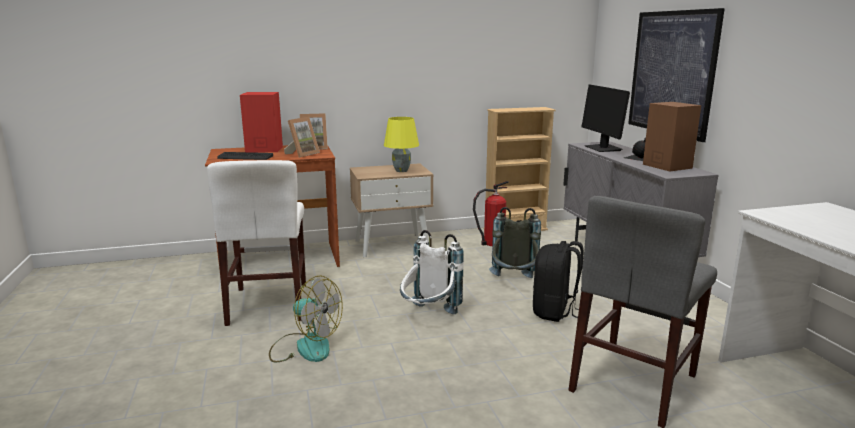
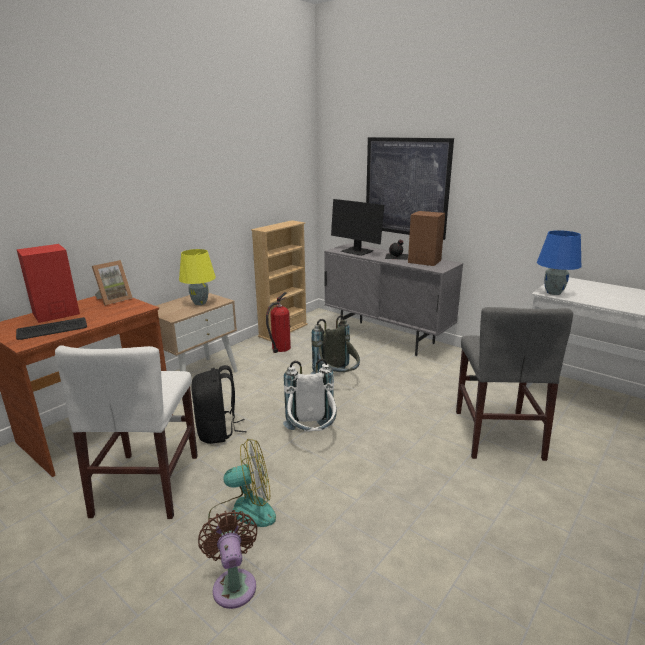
camera: 35 degrees left, 5 degrees up
(245, 384) = (234, 584): none -> brown fan
(268, 303) = (147, 484): white chair -> white chair turned 45 degrees clockwise
(302, 154) = (116, 311): picture frame -> none
(555, 312) = (393, 396): black backpack -> black backpack (218, 431)
(772, 215) = (553, 292): none -> blue table lamp

